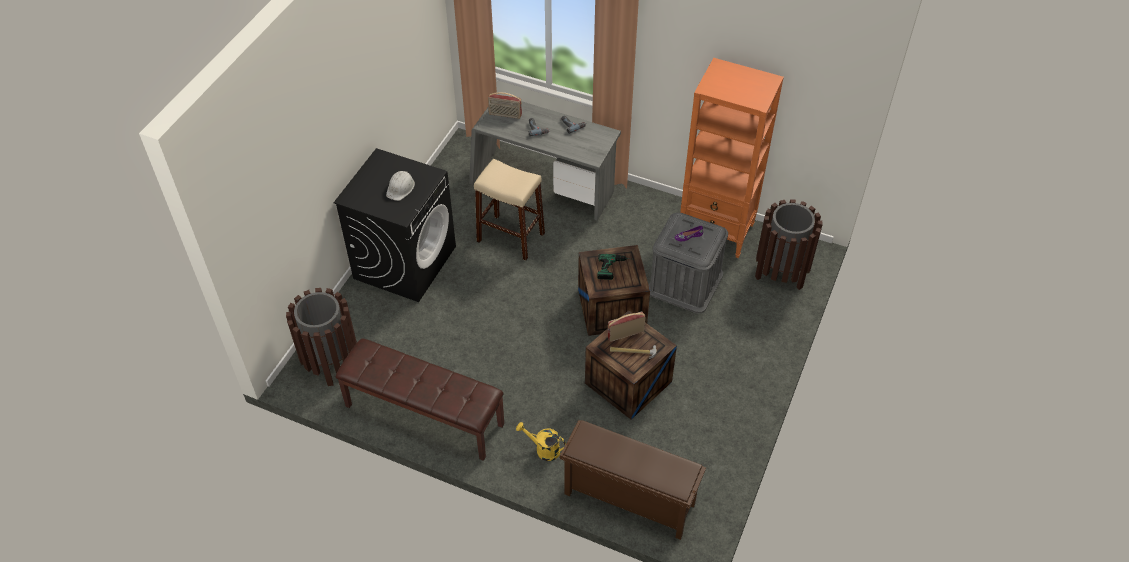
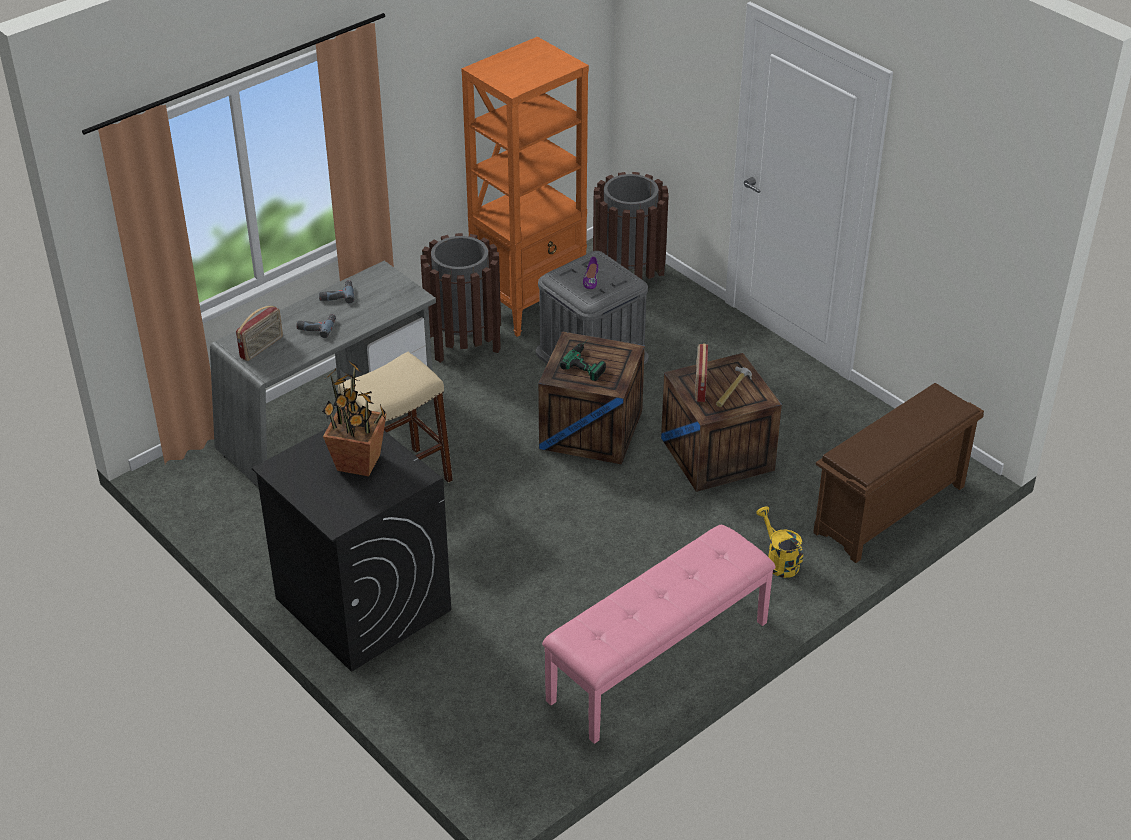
camera: 65 degrees left, 10 degrees down
(331, 361) = (499, 739): brown trash can -> brown trash can (463, 343)
(400, 188) = (358, 463): white hard hat -> potted plant
(423, 415) = (659, 662): brown bench -> pink bench
(543, 449) = (778, 561): yellow watering can -> yellow watering can turned 105 degrees clockwise

